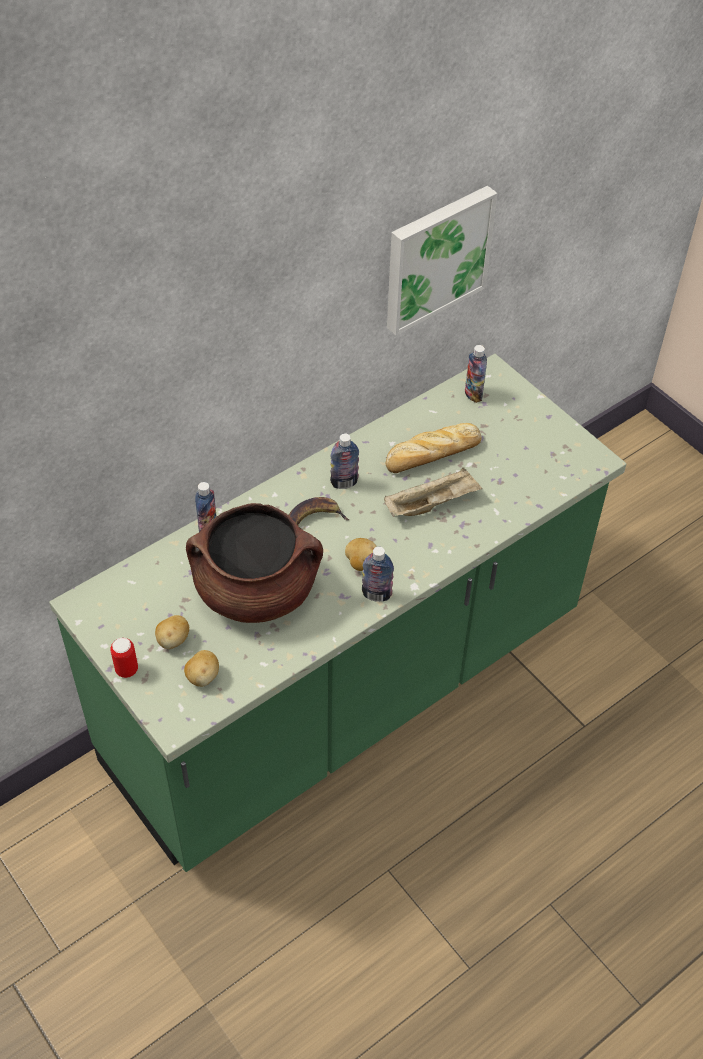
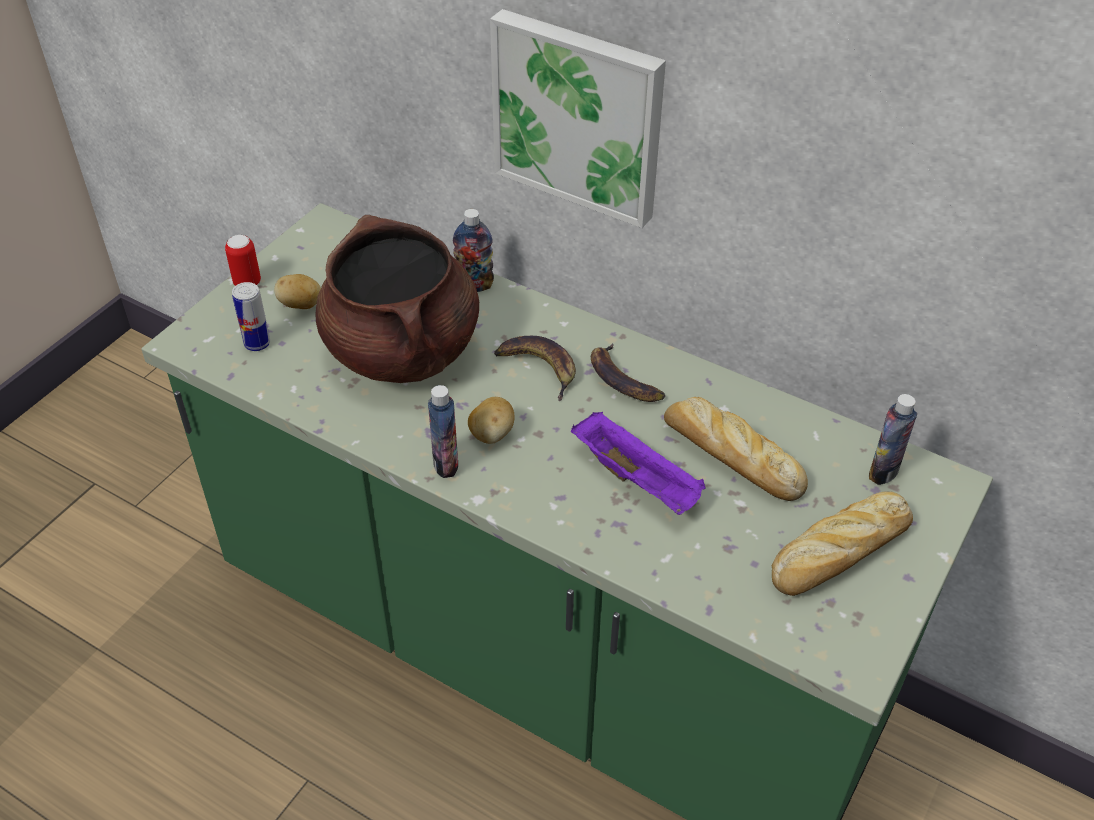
camera: 70 degrees right, 5 degrees down
(203, 676) = (257, 343): potato -> can
(344, 483) = (622, 380): bottle -> banana
(432, 504) = (637, 479): beige tray -> purple tray
(436, 257) = (925, 211): picture -> picture (579, 115)
(522, 437) = (838, 553): none -> bread

